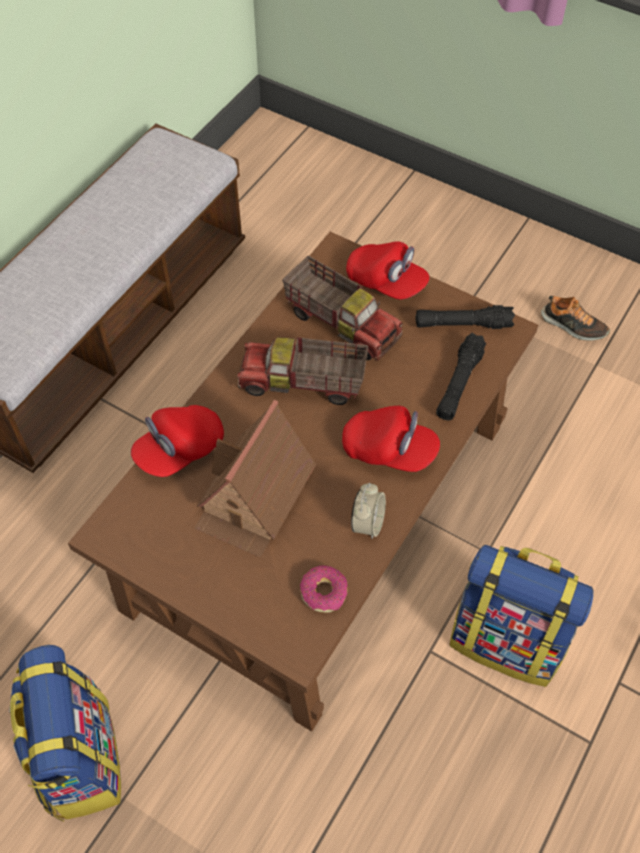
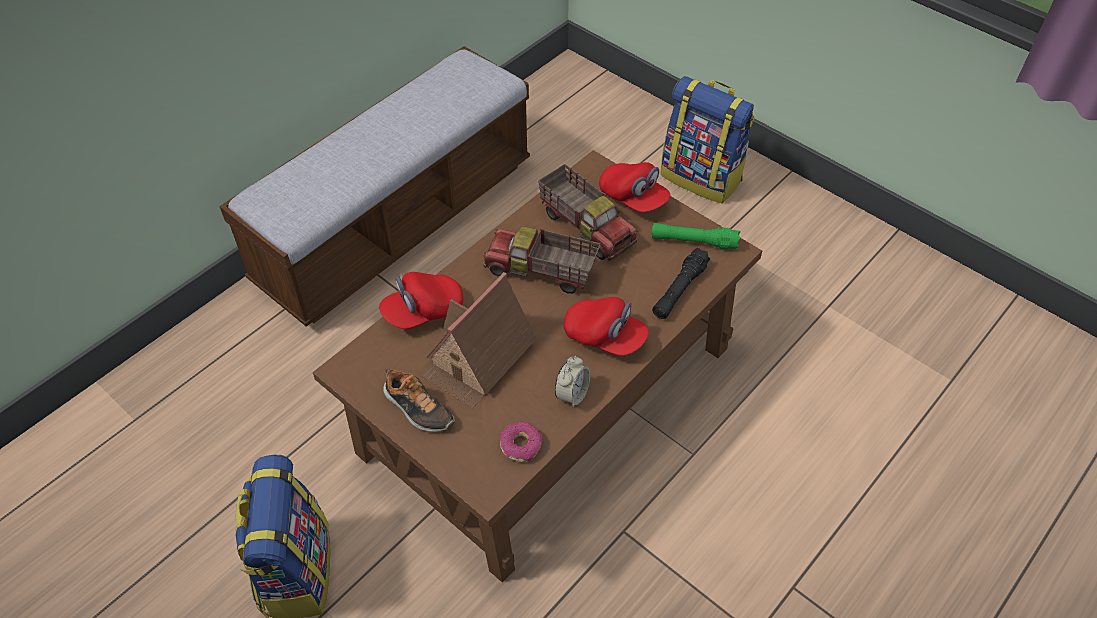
camera: 10 degrees right, 5 degrees down
(462, 324) = (693, 241): black flashlight -> green flashlight
(508, 639) = (697, 533): backpack -> backpack (702, 177)
(572, 326) = (813, 269): shoe -> shoe (418, 409)

